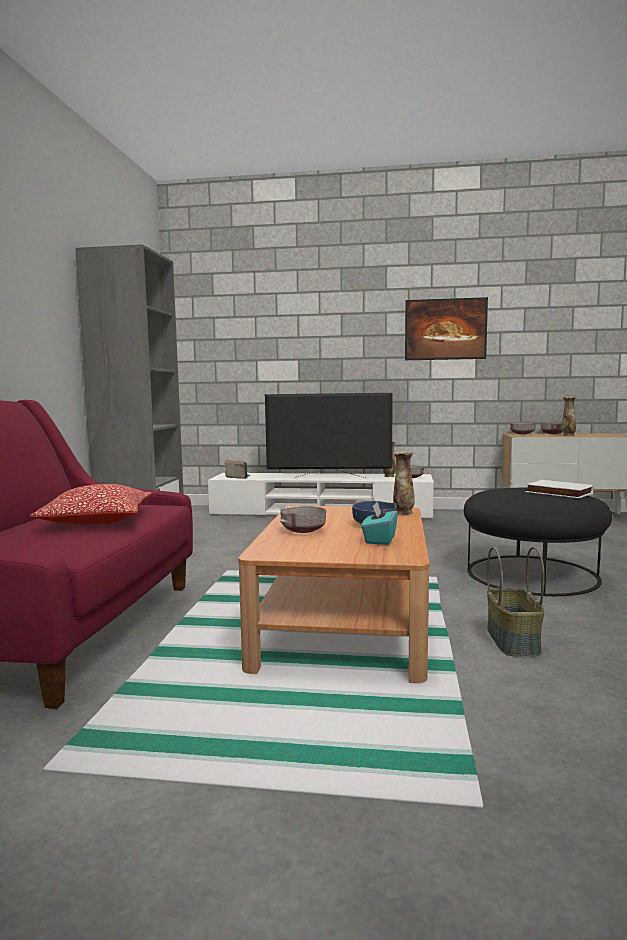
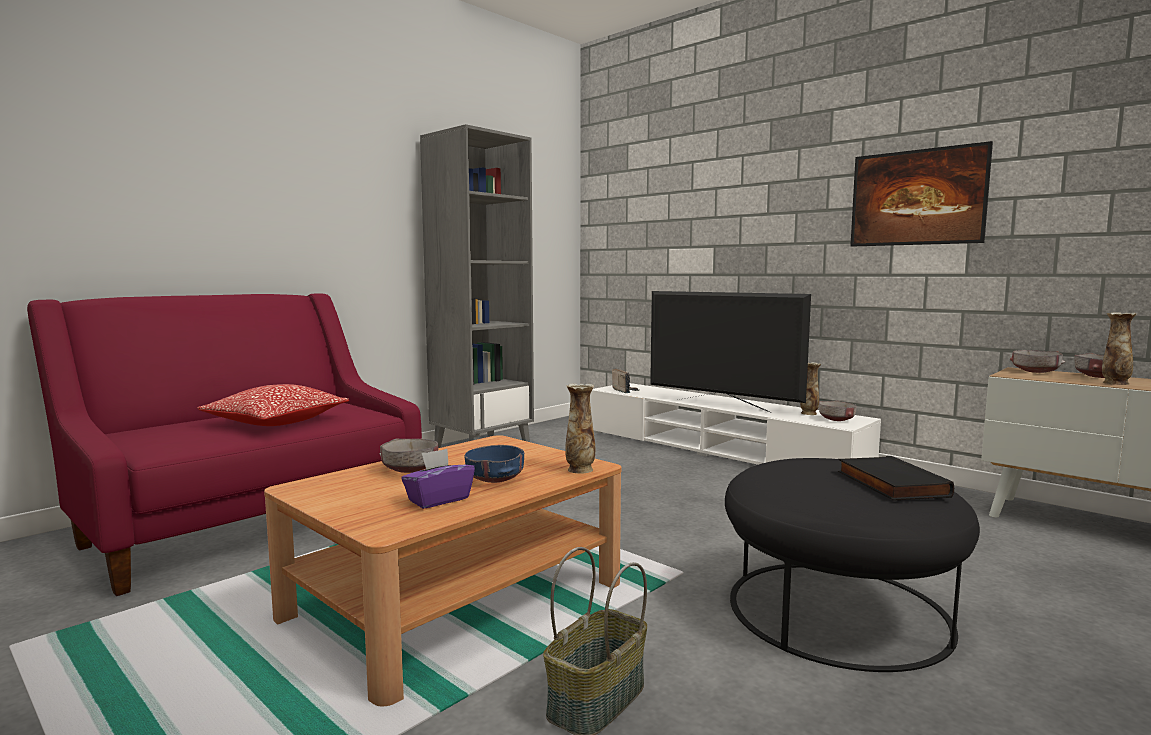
camera: 35 degrees right, 0 degrees up
(379, 539) = (438, 500): turquoise tissue box -> purple tissue box
(557, 493) = (889, 484): white book -> black book

